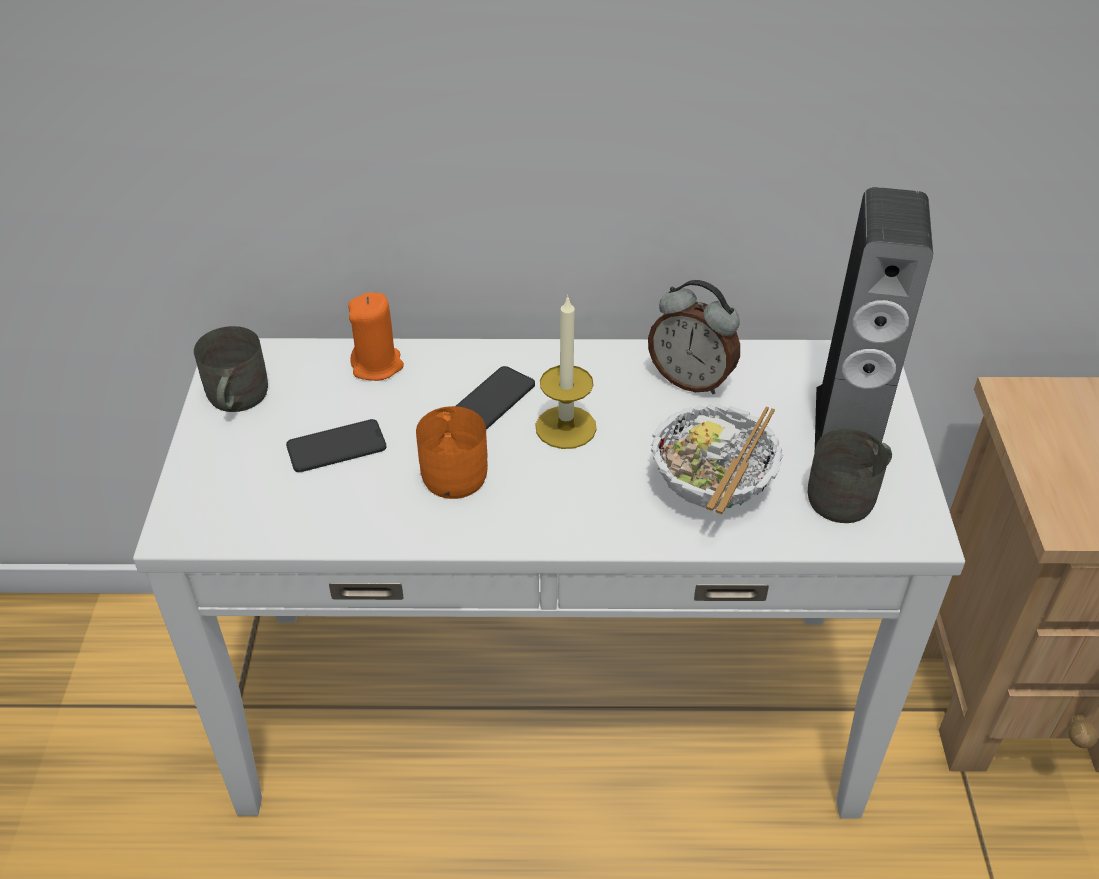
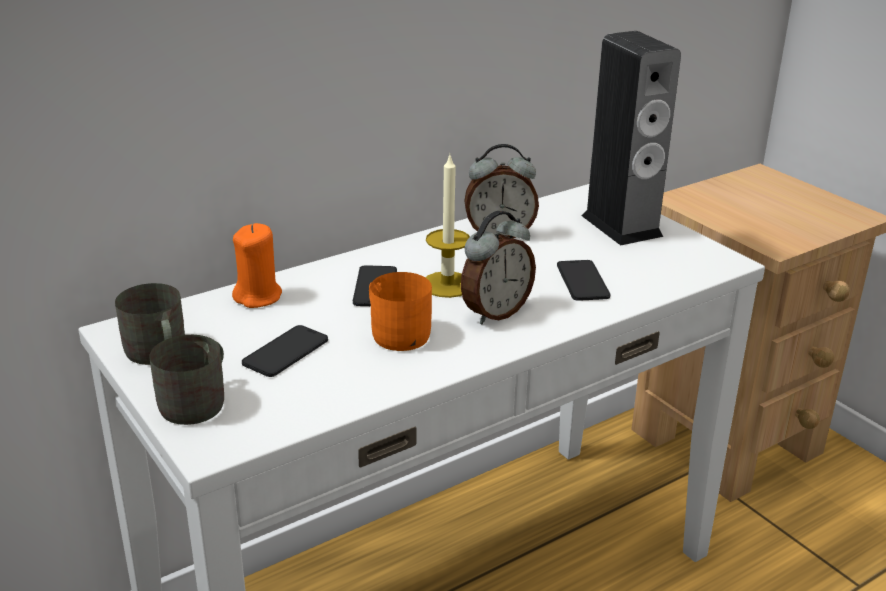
camera: 35 degrees left, 15 degrees down
(574, 488) = (495, 312): none -> alarm clock
(713, 486) = (582, 281): bowl -> phone
(849, 496) = (667, 258): grey mug -> grey mug (198, 401)

